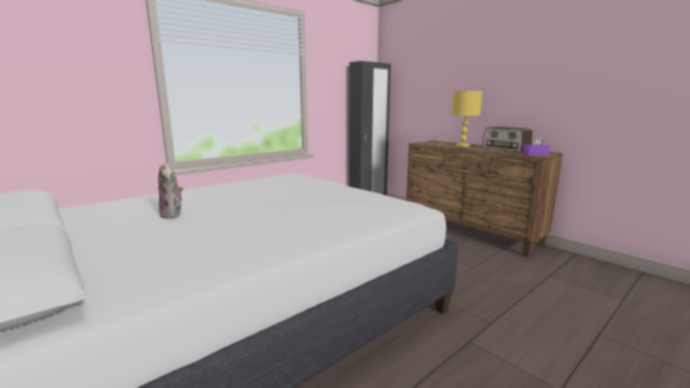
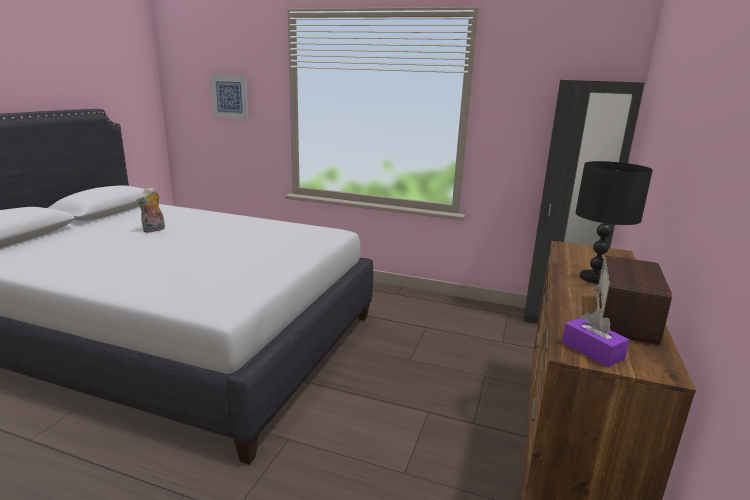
camera: 60 degrees right, 5 degrees up
(66, 70) = (230, 96): none -> picture
(462, 146) = (595, 278): yellow table lamp -> black table lamp

